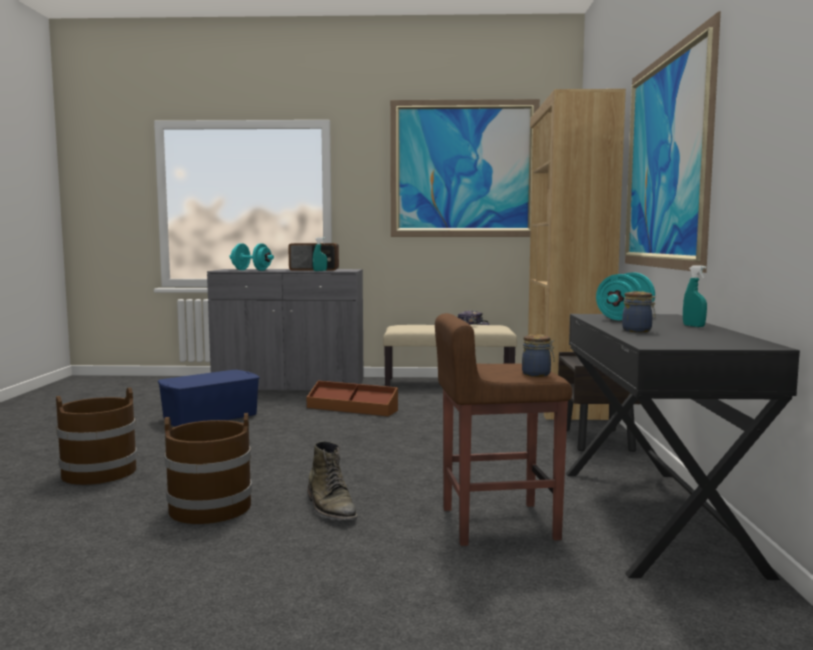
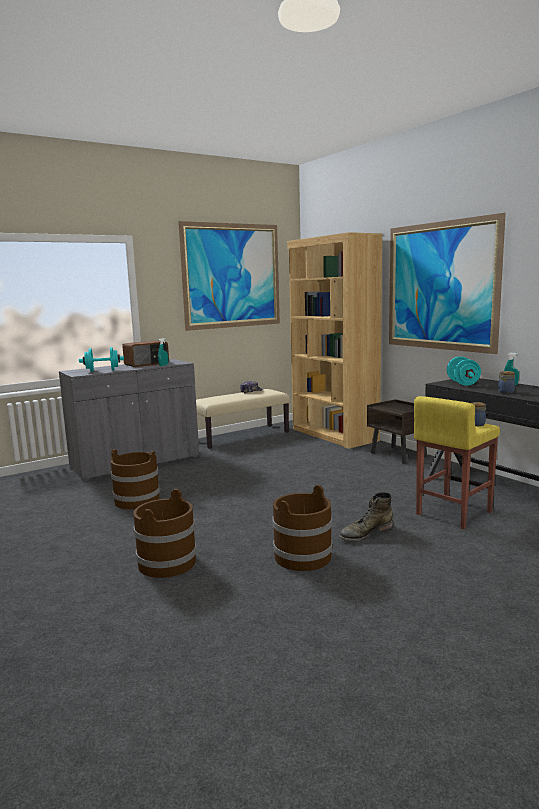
camera: 35 degrees left, 5 degrees up
(210, 416) = (136, 500): blue storage box -> brown bucket
(330, 508) = (365, 533): green boot -> green boot turned 120 degrees clockwise
(352, 409) = (224, 469): brown storage box -> none
(496, 523) = (453, 513): brown stool -> yellow stool

